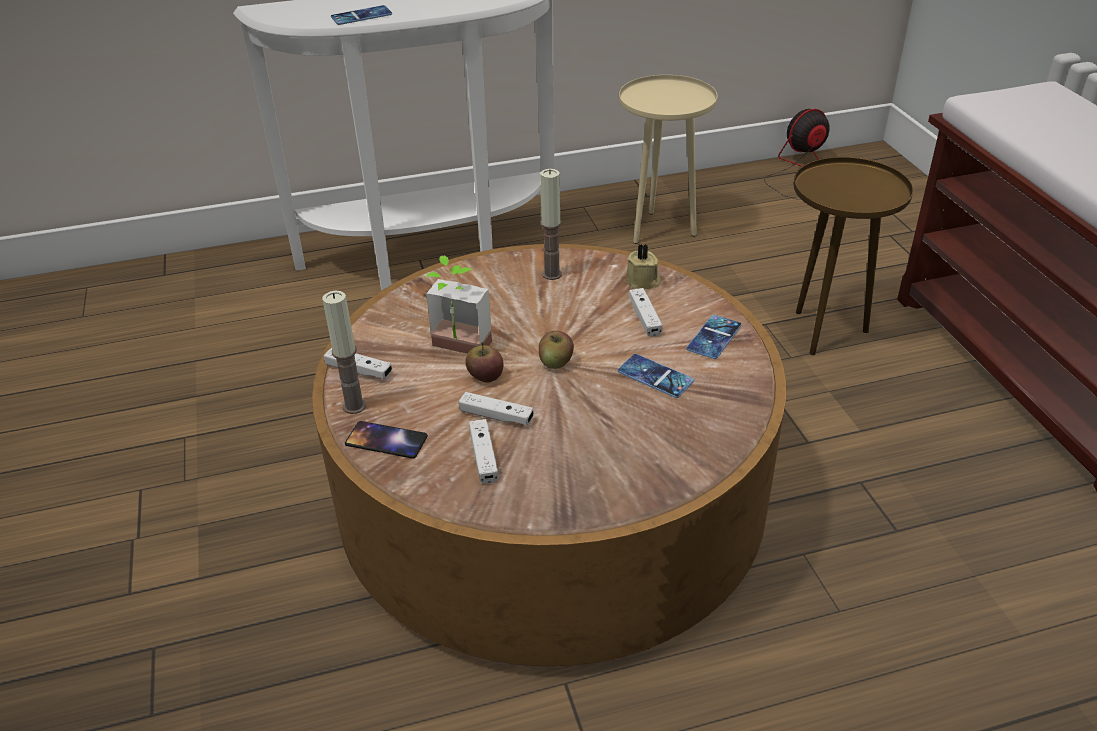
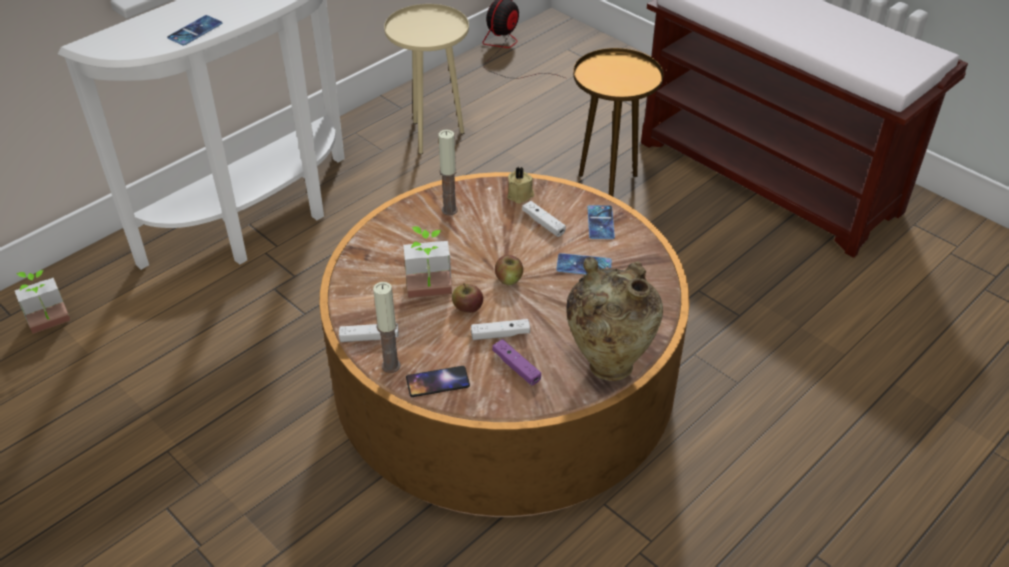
camera: 30 degrees left, 5 degrees up
(186, 294) = (51, 326): none -> potted plant
(484, 457) = (516, 367): white game controller -> purple game controller
(596, 492) = (609, 362): none -> beige vase

